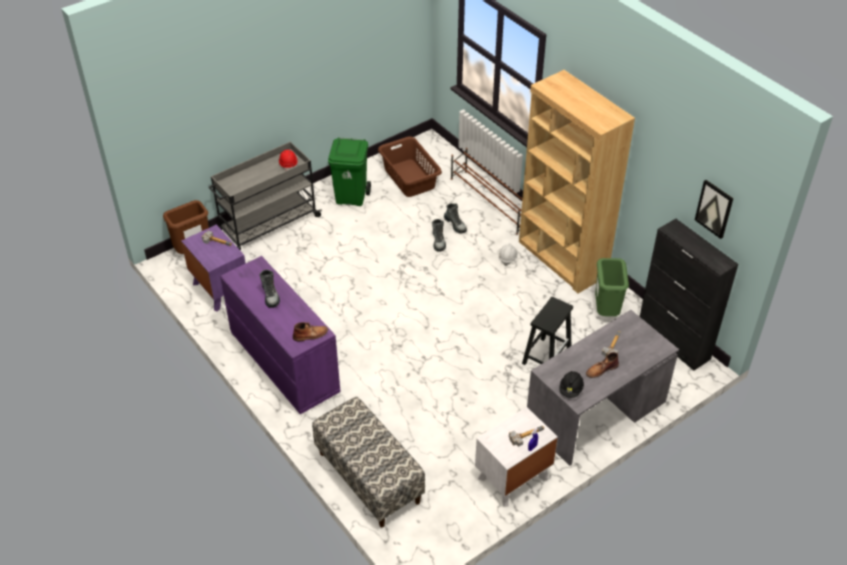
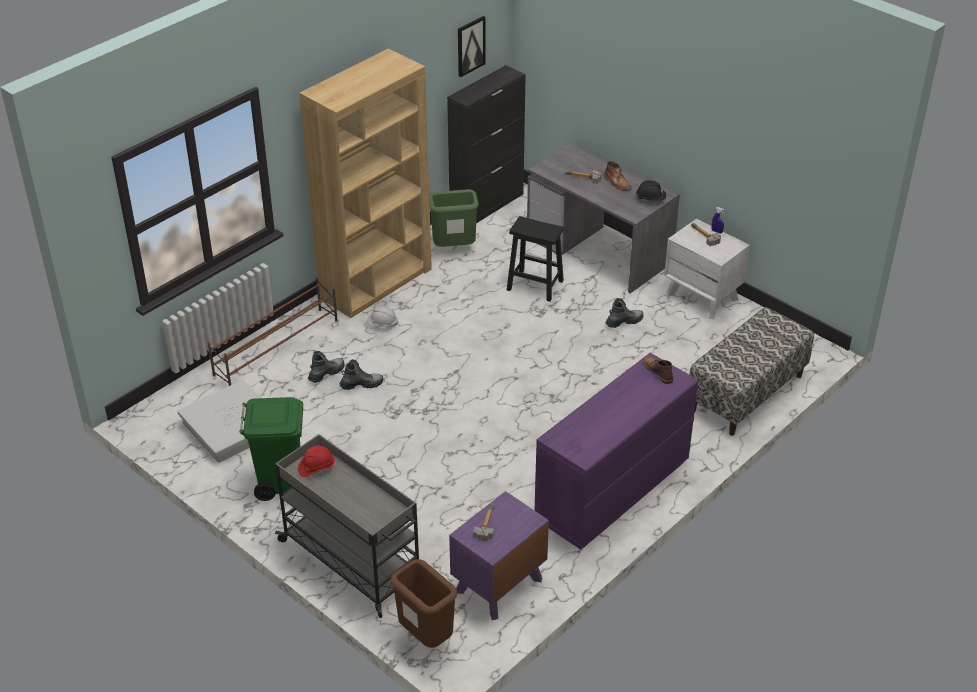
camera: 100 degrees left, 5 degrees down
(270, 295) = (606, 416): boot -> boot (624, 322)
(409, 178) = (232, 427): brown laundry basket -> white storage box

